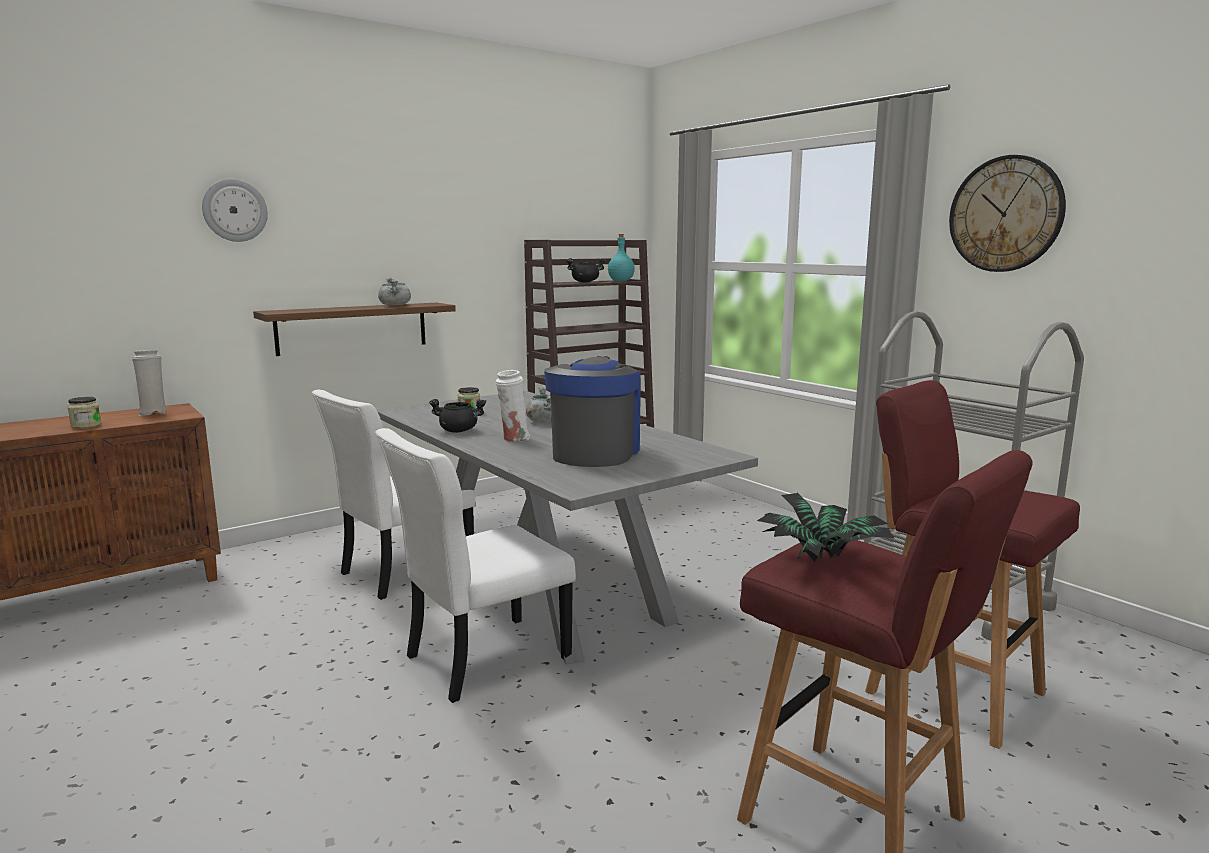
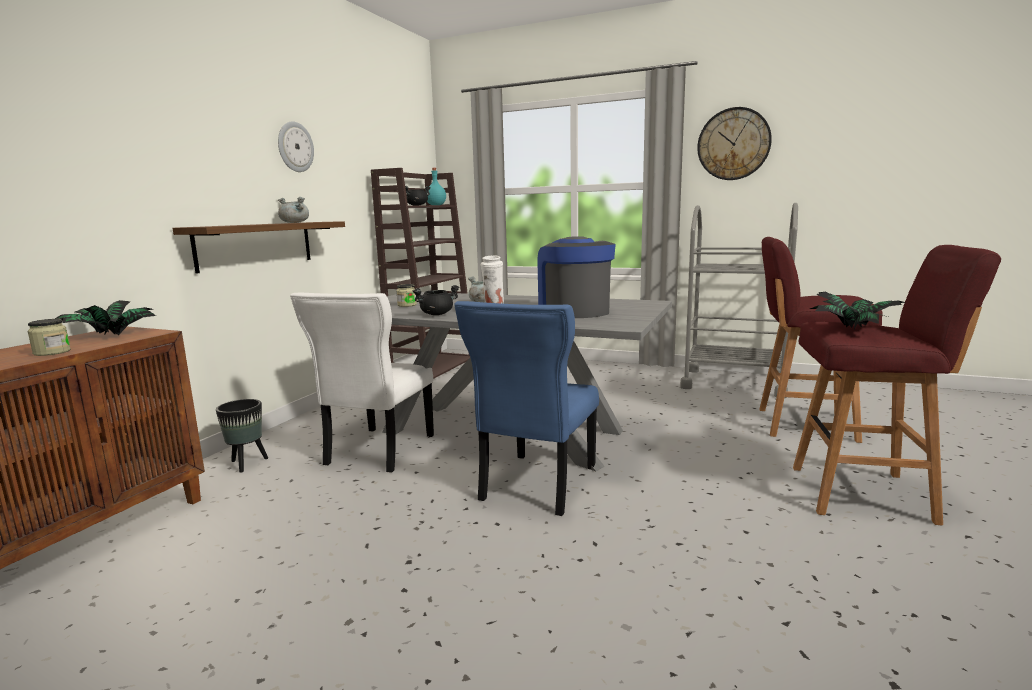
camera: 30 degrees left, 0 degrees up
(153, 414) = (109, 336): white vase -> potted plant
(235, 210) = (148, 121): wall clock -> wall clock (295, 147)
(291, 554) = (247, 464): none -> black planter
(481, 659) = (536, 485): white chair -> blue chair

